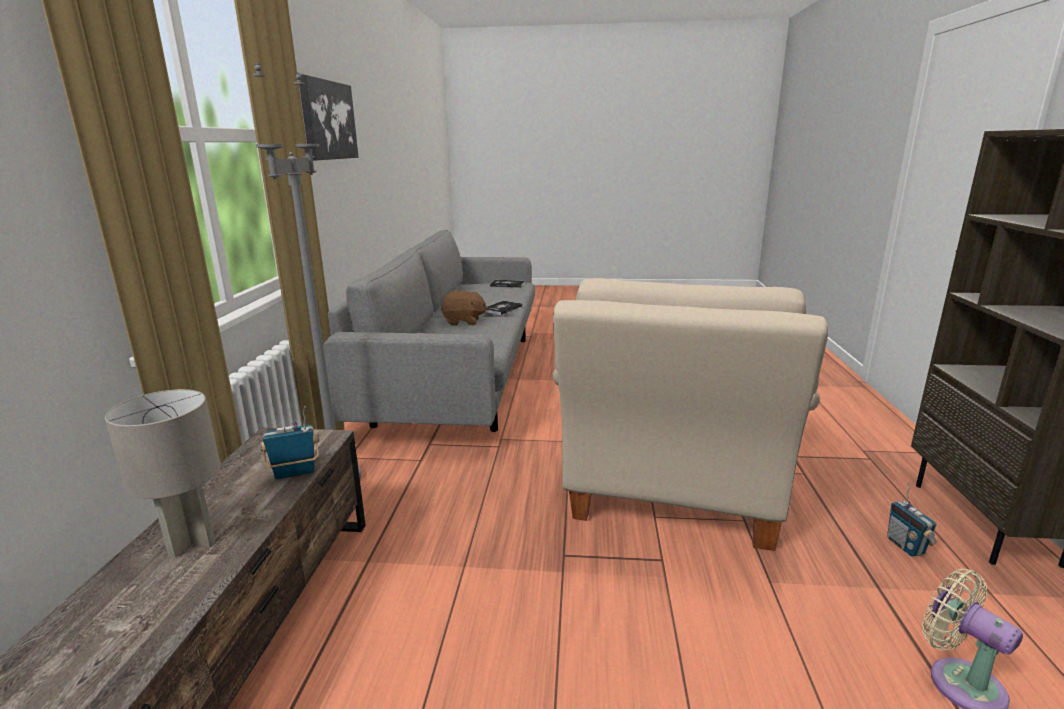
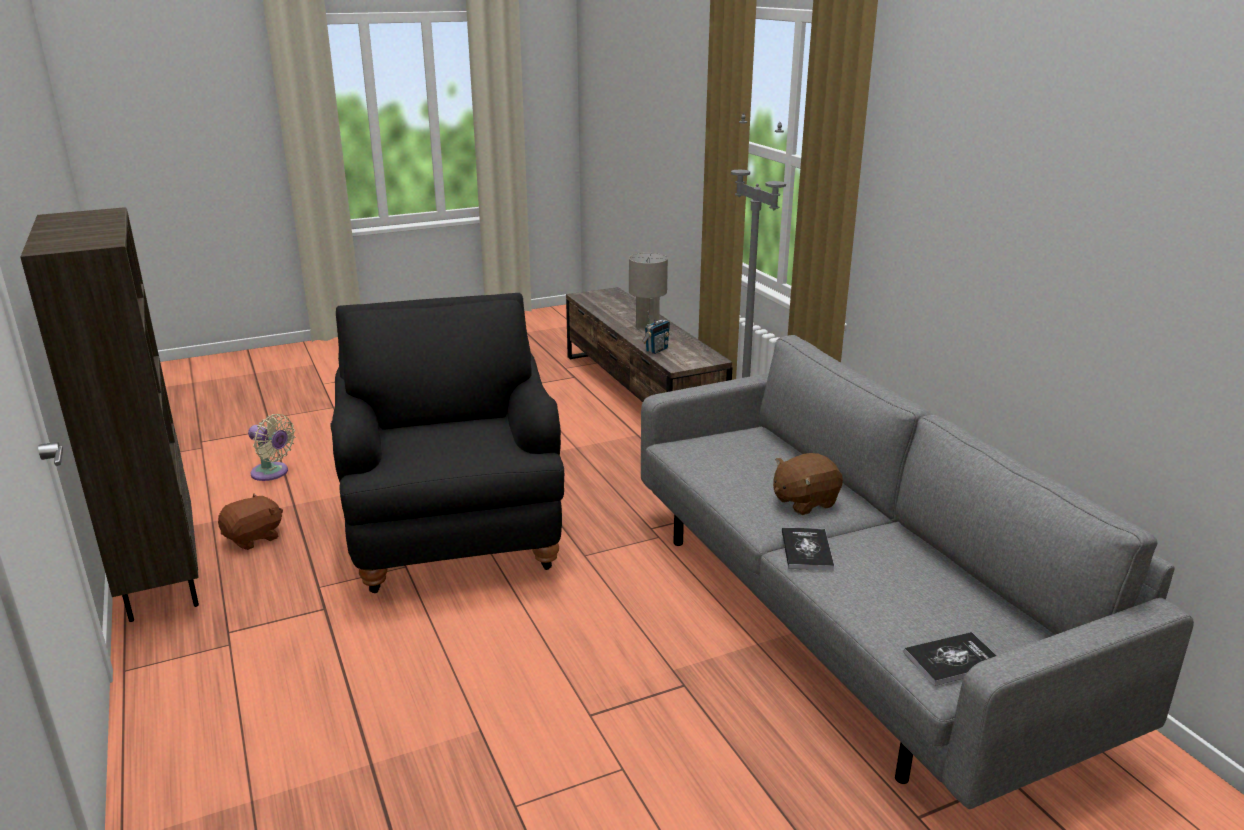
camera: 150 degrees right, 5 degrees up
(328, 120) = (969, 187): picture -> none
(671, 491) = (454, 531): beige armchair -> black armchair
(905, 546) = (254, 538): radio -> brown plush toy

